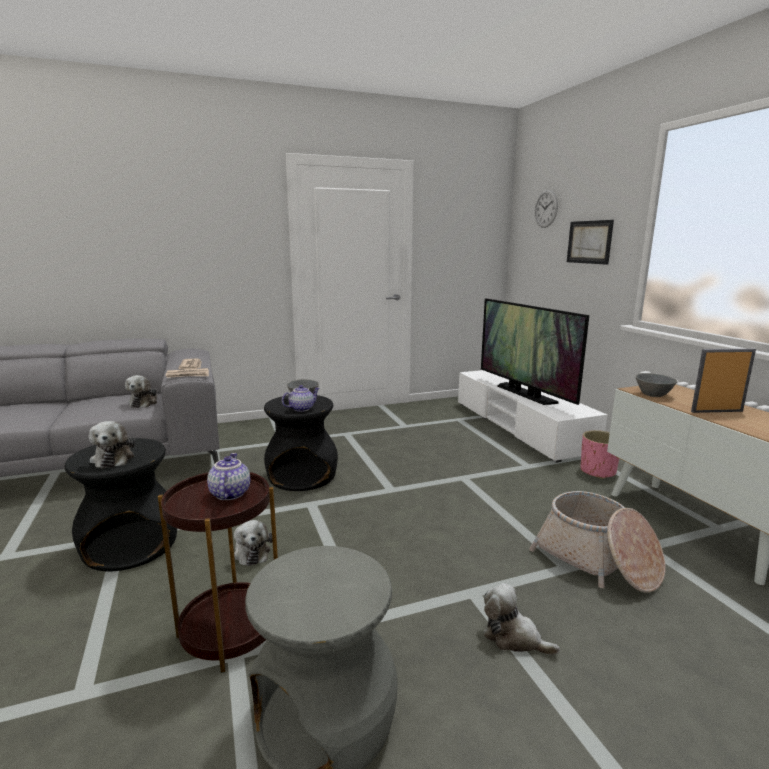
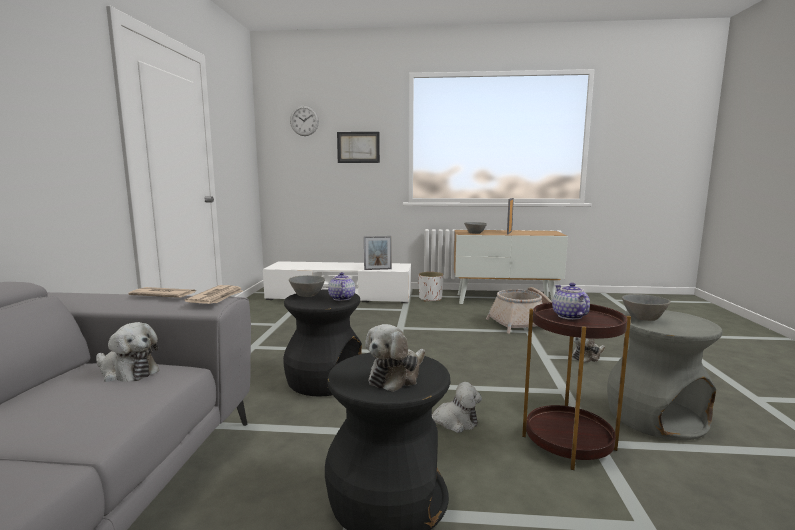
camera: 65 degrees left, 5 degrees down
(113, 458) = (396, 376): plush toy -> plush toy turned 120 degrees clockwise
(229, 493) = (568, 316): teapot -> teapot turned 60 degrees clockwise
(324, 564) = (643, 317): none -> grey bowl
(524, 394) = (347, 267): television -> none
(540, 406) = (378, 269): none -> picture frame
(597, 471) = (430, 299): pink planter -> white planter

